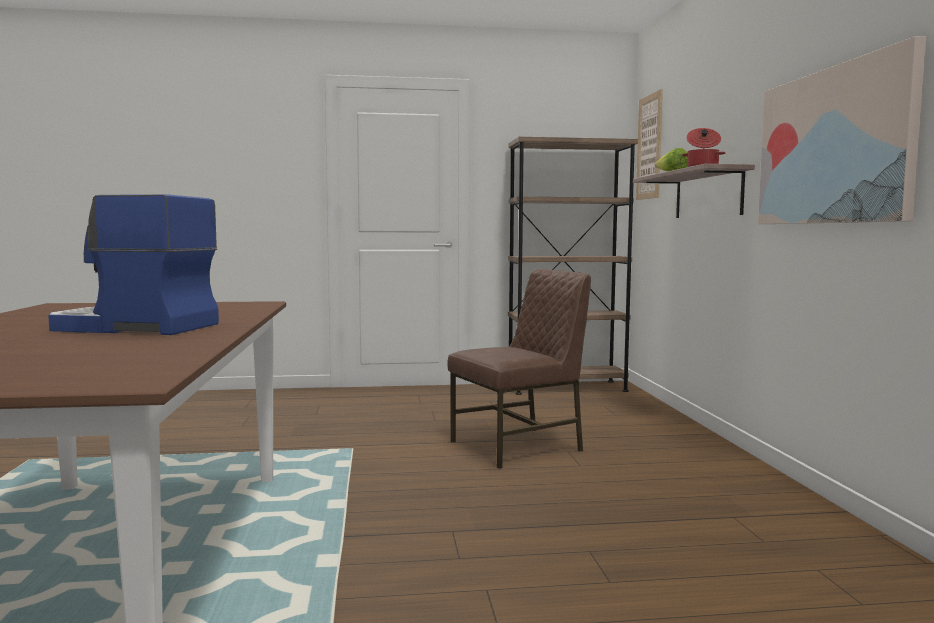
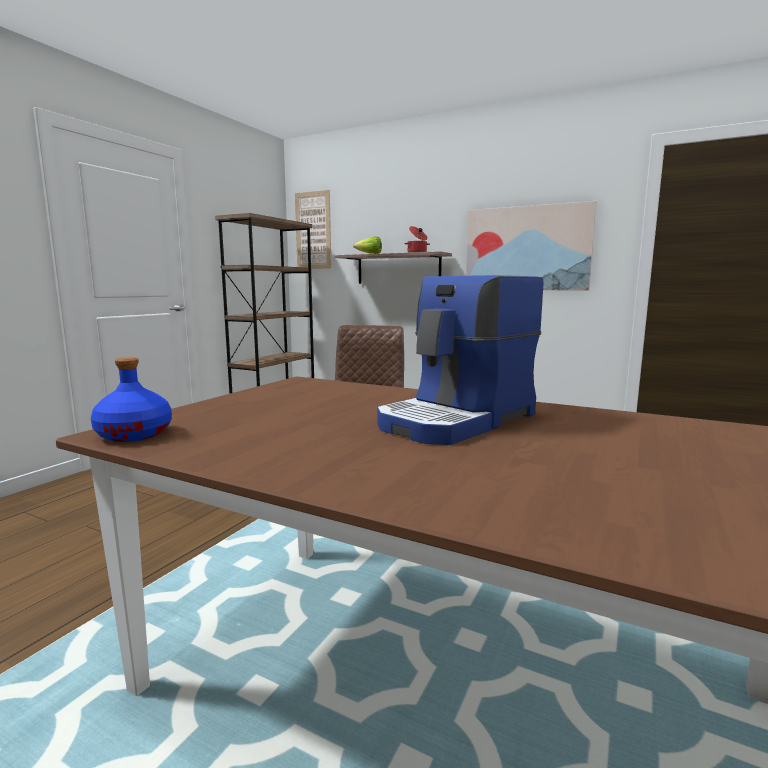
camera: 55 degrees left, 5 degrees up
(57, 306) = (134, 434): none -> blue bottle

